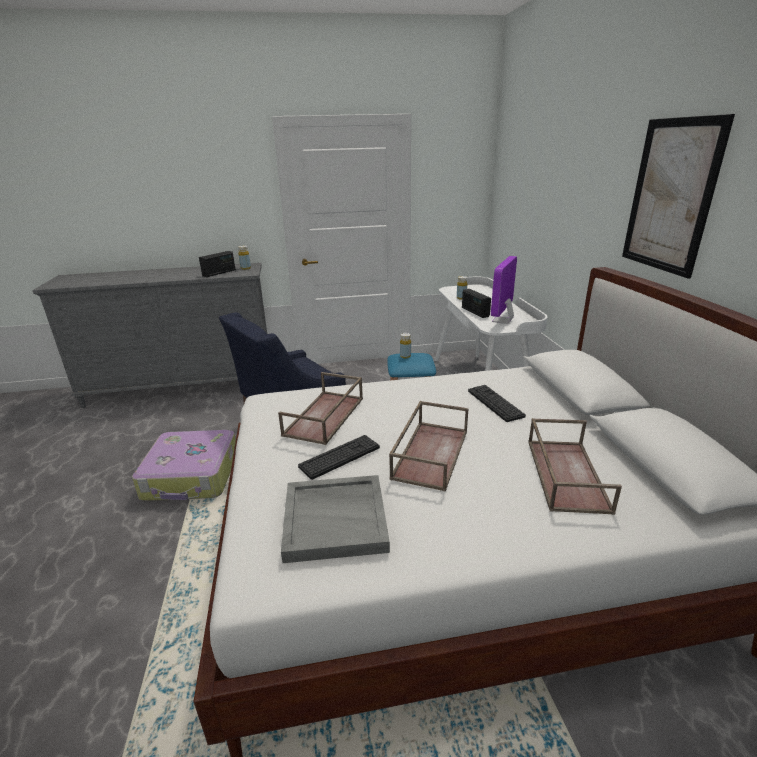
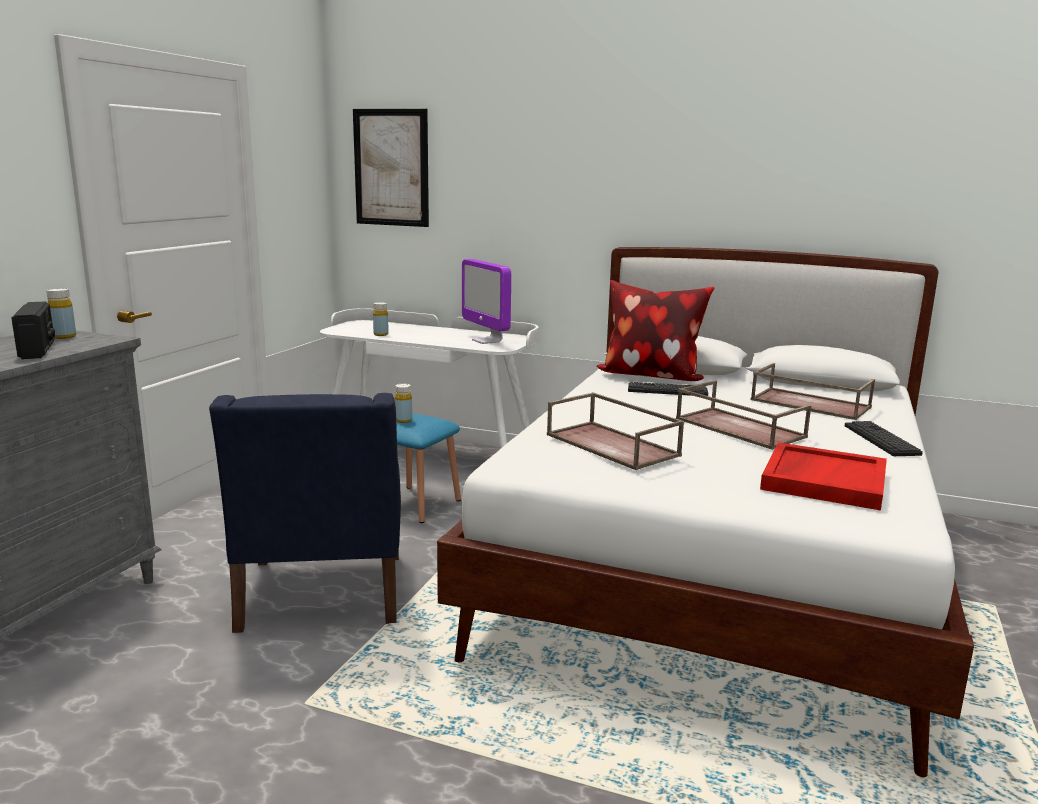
camera: 60 degrees left, 10 degrees down
(192, 476) = (330, 718): suitcase -> none
(336, 519) = (823, 480): grey tray -> red tray
(340, 457) = (709, 458): keyboard -> keyboard (881, 439)
(475, 312) = (439, 341): radio -> none
(527, 387) = (650, 376): none -> pillow
(671, 196) = (694, 169): picture -> picture (391, 168)

